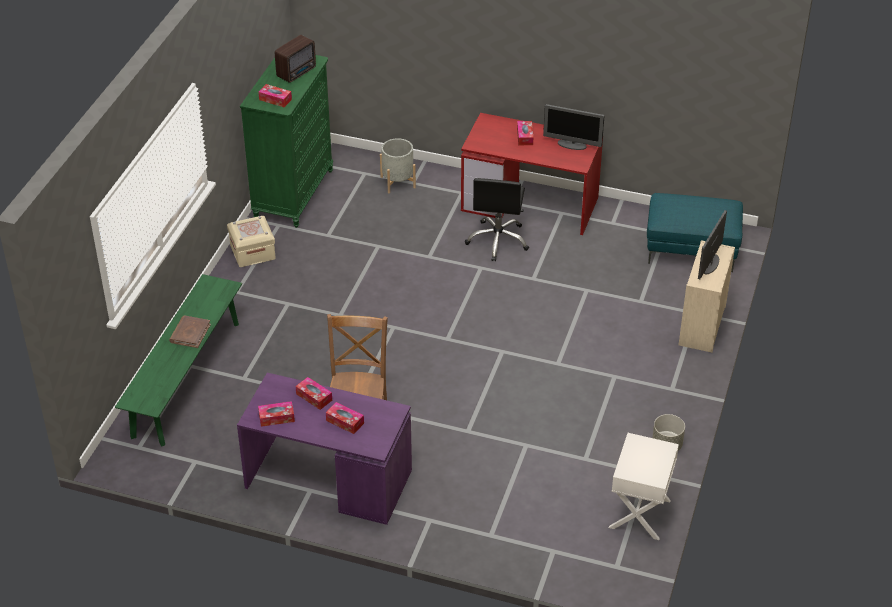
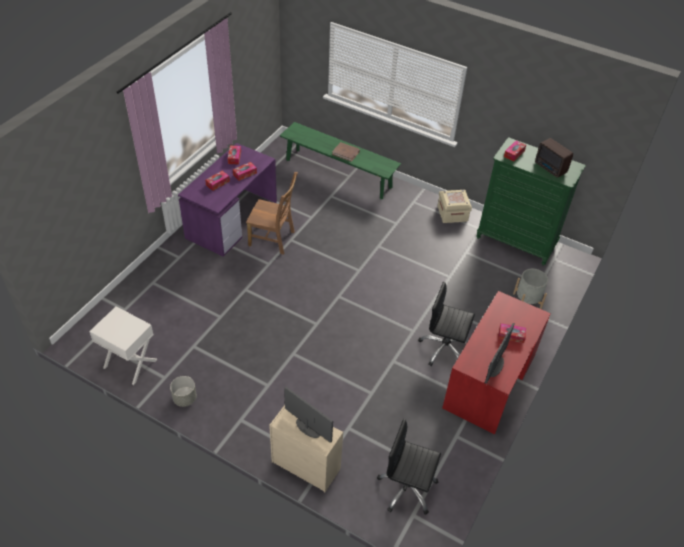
camera: 100 degrees right, 5 degrees up
(691, 251) = (407, 488): turquoise ottoman -> black office chair

